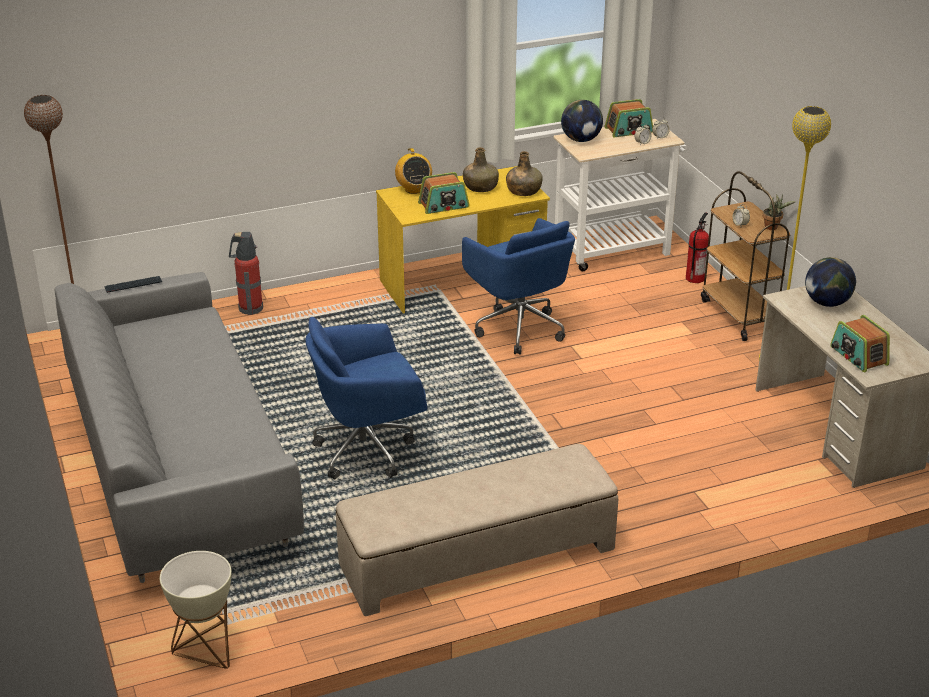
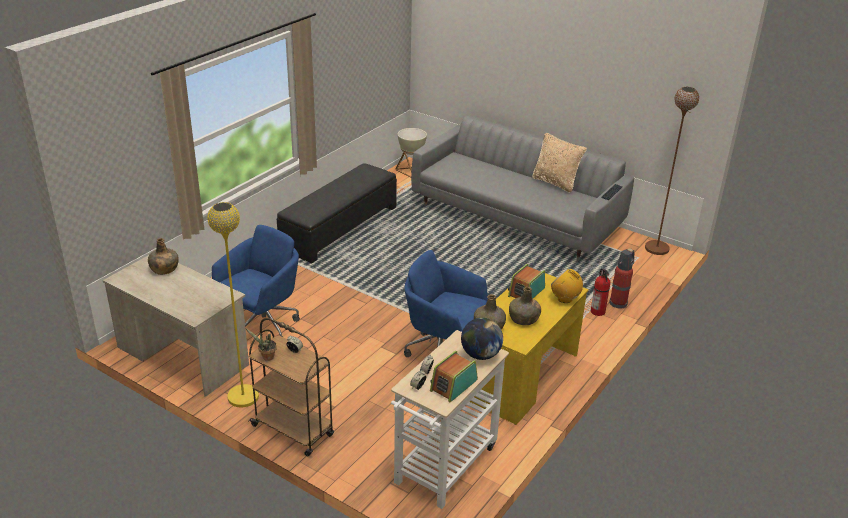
camera: 145 degrees right, 0 degrees up
(136, 369) = (555, 184): none -> beige pillow
(369, 451) = (440, 251): blue office chair -> blue office chair (262, 327)
(476, 557) = (340, 227): beige bench -> black bench
(695, 278) = (353, 461): fire extinguisher -> fire extinguisher (598, 312)
(827, 303) = (197, 301): globe -> none
(858, 356) = (164, 269): radio -> green bottle

